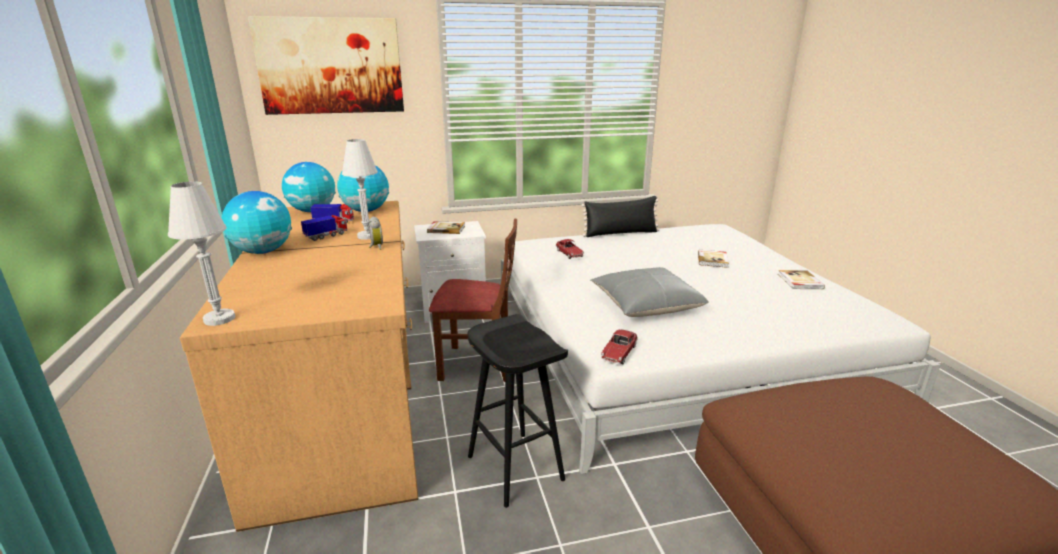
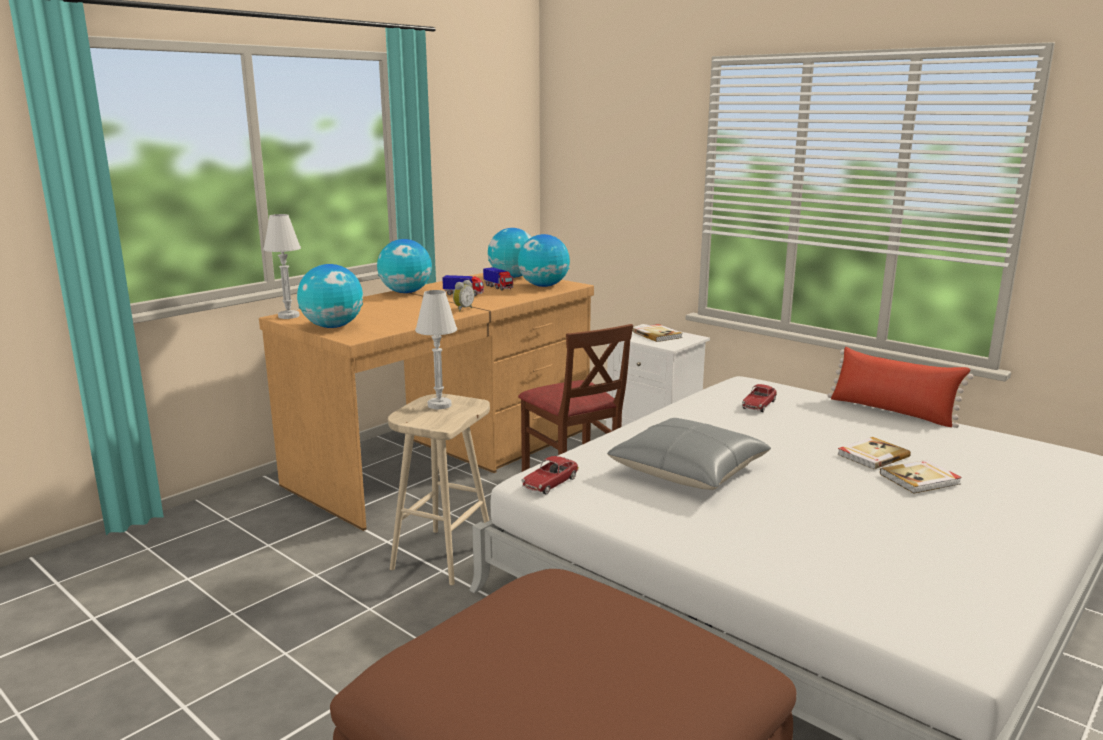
camera: 55 degrees right, 5 degrees down
(318, 306) = (333, 327): none -> globe
(331, 66) = (606, 136): picture -> none
(367, 236) = (483, 301): white table lamp -> white table lamp (439, 405)
(513, 467) = (443, 555): black stool -> beige stool
(619, 352) = (550, 483): toy car -> toy car turned 45 degrees counterclockwise
(620, 233) = (892, 411): black pillow -> red pillow
(799, 281) = (980, 553): book -> book (872, 455)

